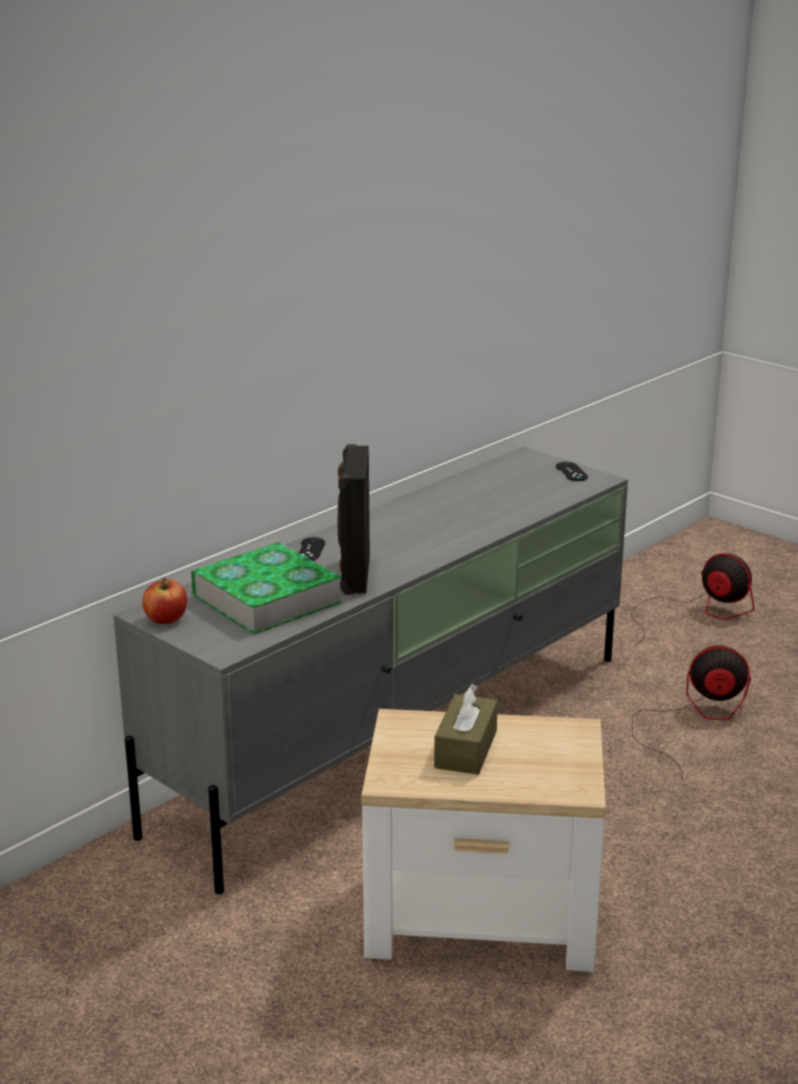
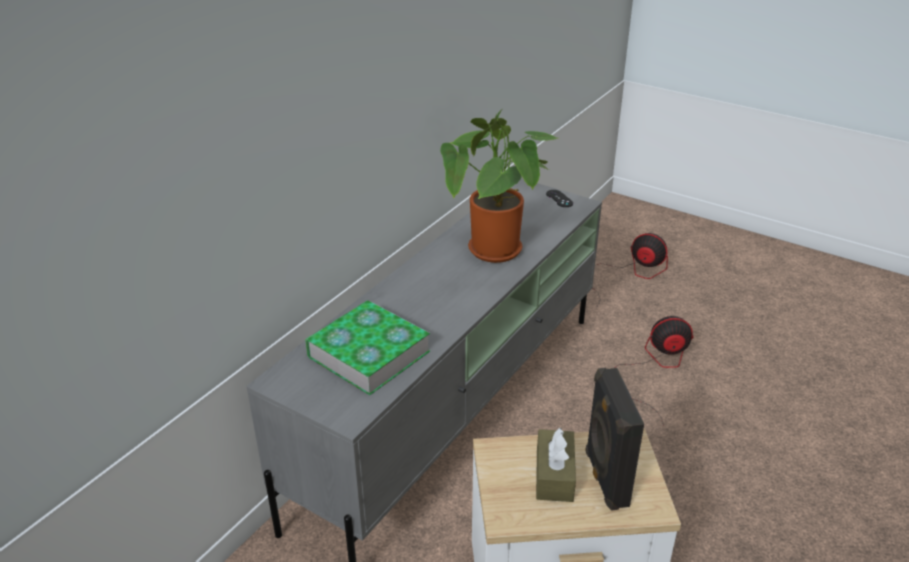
camera: 10 degrees left, 10 degrees up
(166, 619) = (292, 386): apple -> none
(310, 550) = (388, 297): black game controller -> none
(353, 575) = (430, 320): black speaker -> black speaker (604, 478)
(465, 520) = (497, 254): none -> potted plant

